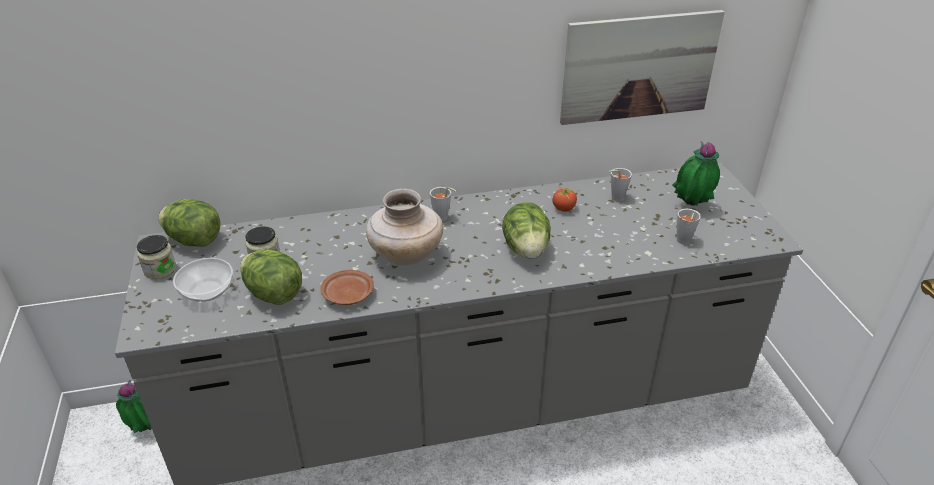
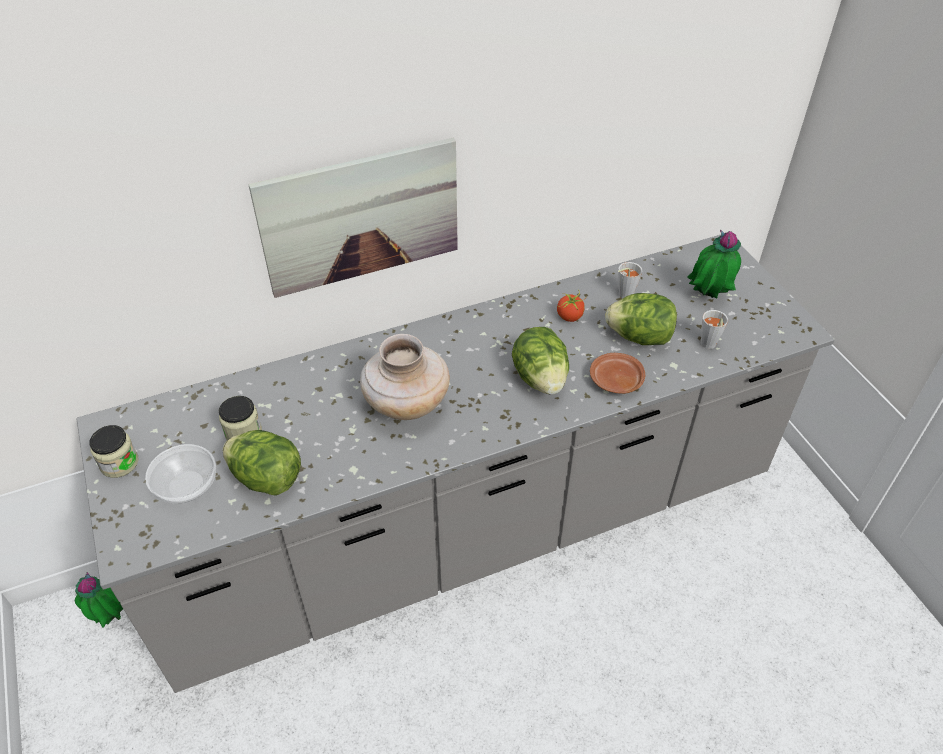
camera: 10 degrees left, 10 degrees up
(194, 240) = (148, 416): lettuce -> lettuce (640, 337)
(347, 295) = (353, 467): brown plate -> brown plate (615, 380)
(443, 218) = (437, 348): grey cup -> none
(639, 67) = (642, 145): picture -> picture (360, 217)

